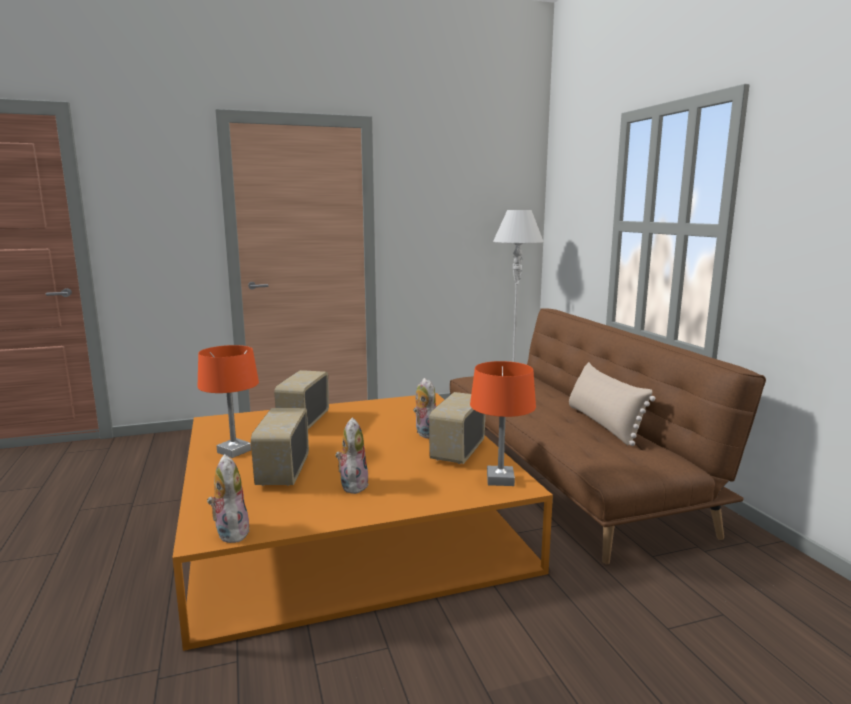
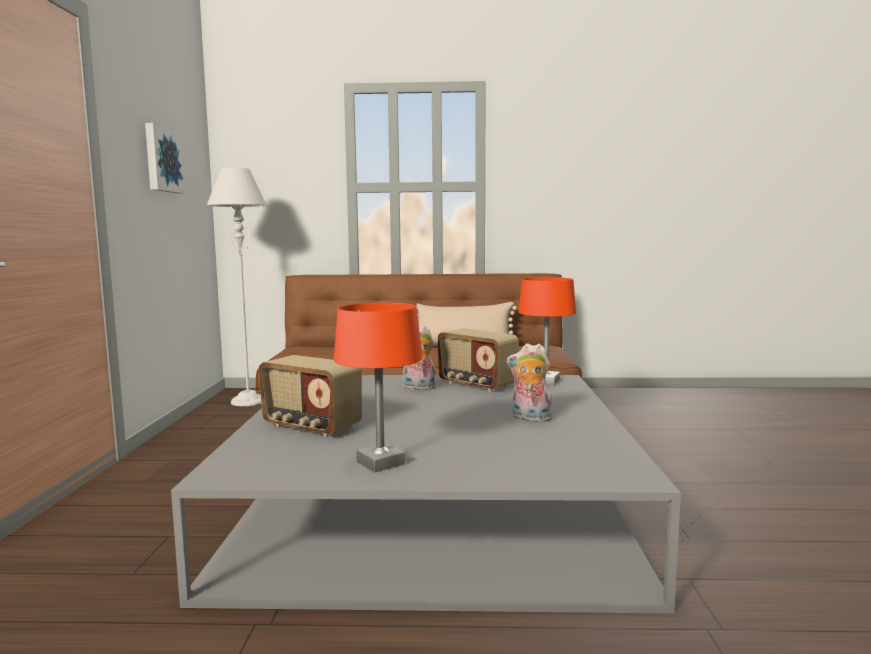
camera: 70 degrees left, 5 degrees down
(230, 532) = (625, 466): plush toy -> none
(282, 472) = (477, 442): radio -> none
(348, 518) = (434, 502): orange coffee table -> grey coffee table
(457, 207) = (162, 160): none -> picture

